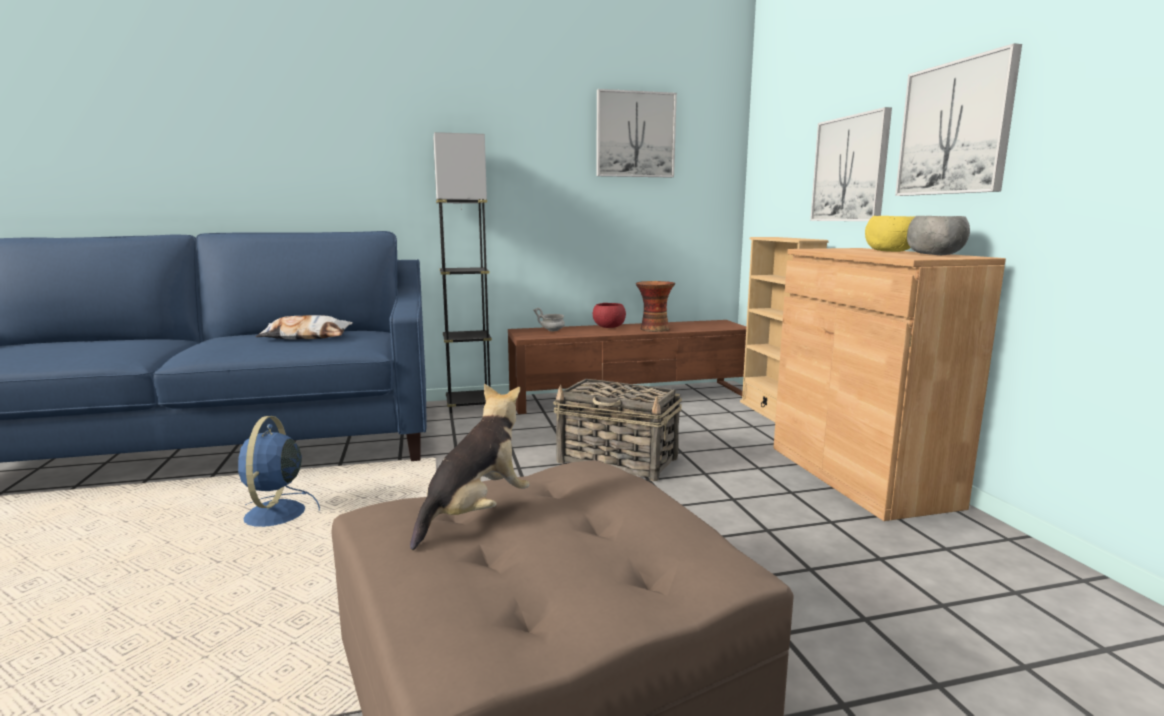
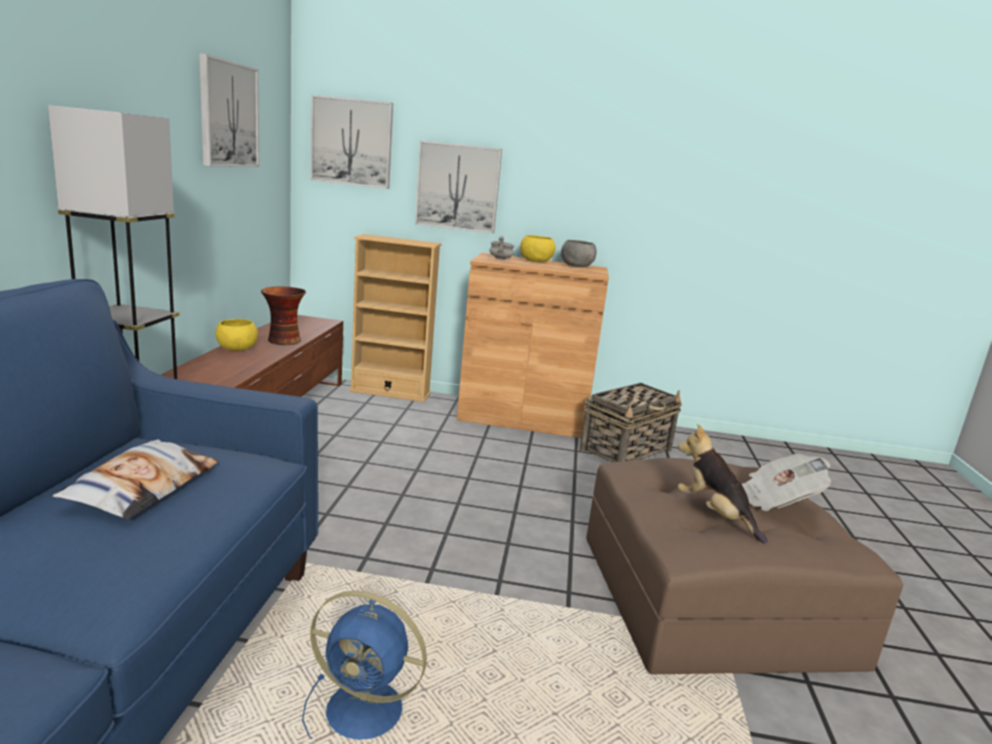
camera: 70 degrees left, 5 degrees up
(552, 331) = (205, 370): grey bowl -> grey bowl (501, 259)
(577, 560) = (775, 501): none -> newspaper
(609, 327) = (237, 348): red bowl -> yellow bowl
(618, 460) = (419, 476): basket -> basket (626, 450)
(955, 128) = (561, 179): picture -> picture (352, 142)

